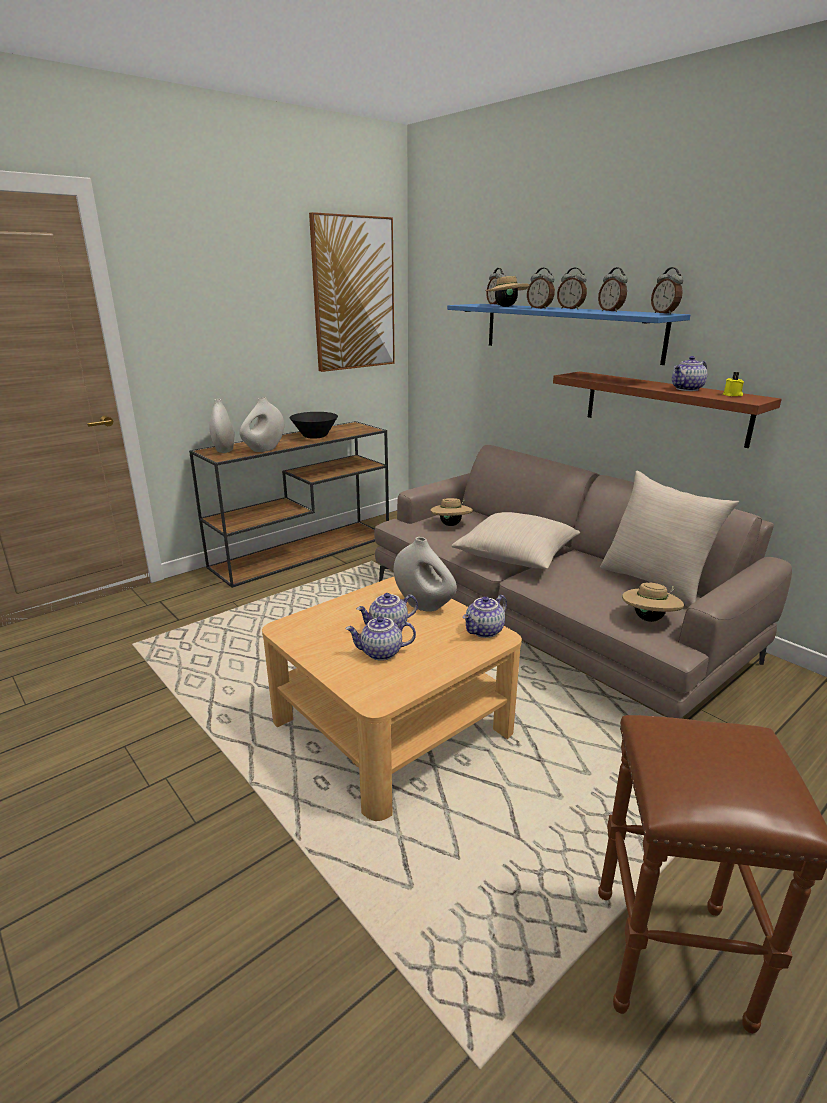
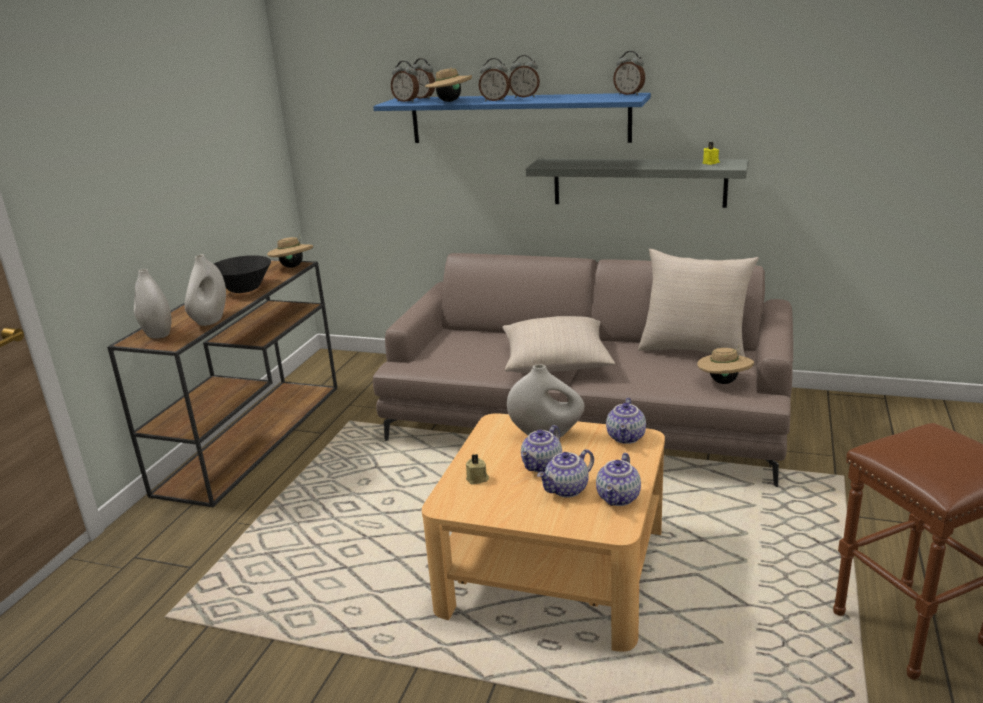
camera: 30 degrees left, 0 degrees up
(329, 619) = (477, 479): none -> beige candle
(353, 294) = (233, 104): picture -> none
(451, 525) = (457, 350): beige hat -> beige hat (293, 266)
(611, 311) = (574, 96): alarm clock -> alarm clock (406, 101)
(664, 407) = (638, 182): brown shelf -> grey shelf
(687, 389) = (667, 163): teapot -> teapot (619, 498)

